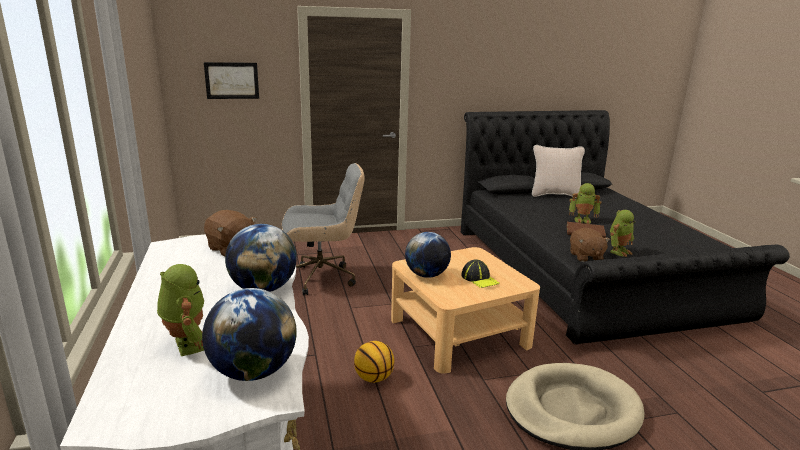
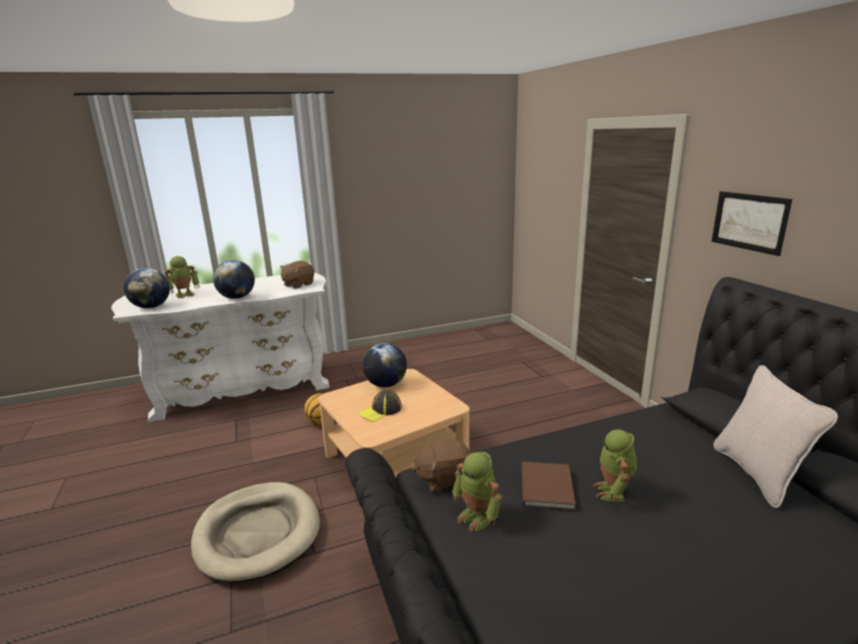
camera: 85 degrees right, 0 degrees up
(232, 80) = (544, 191): picture -> picture (749, 222)
(323, 279) = (478, 381): grey office chair -> none

